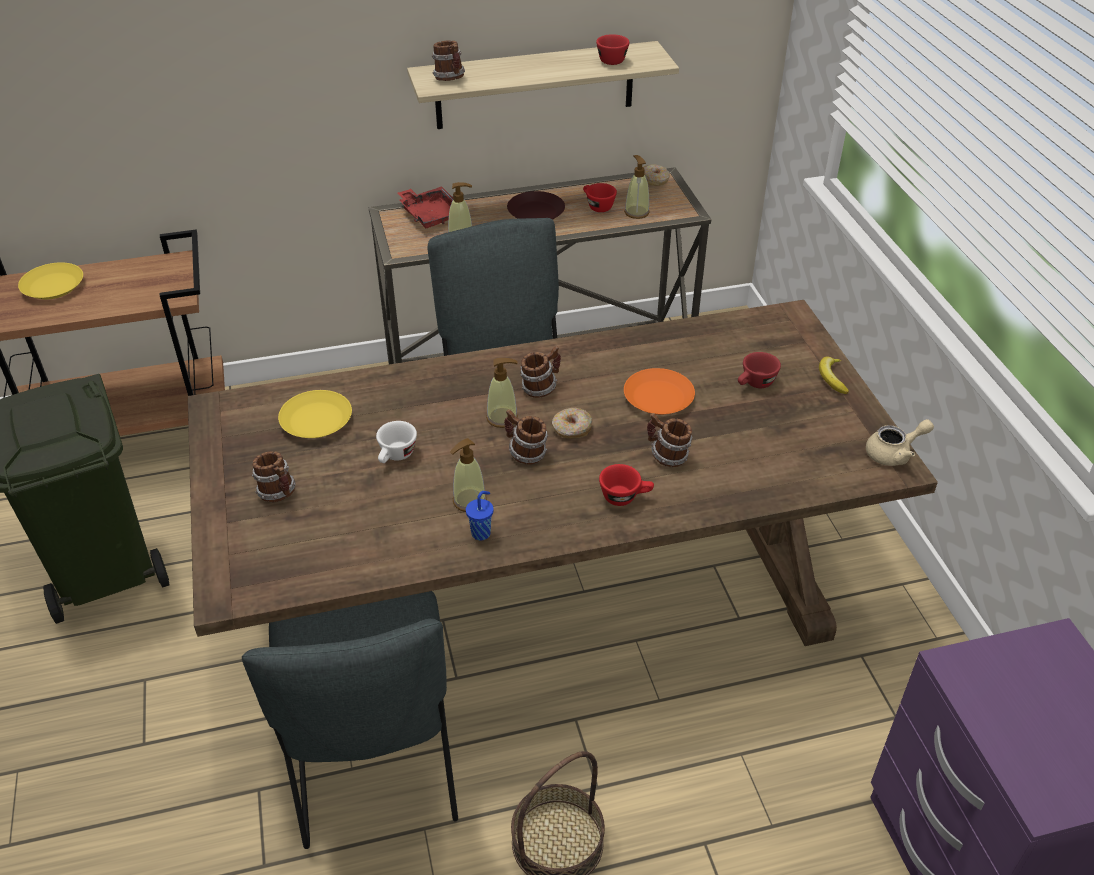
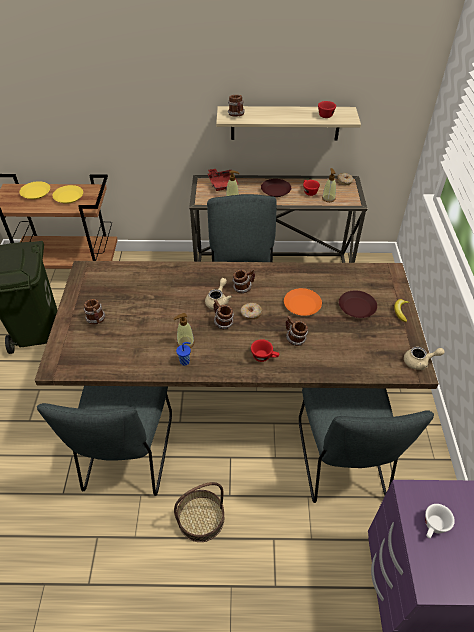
camera: 15 degrees right, 5 degrees up
(315, 420) = (127, 285): yellow plate -> yellow plate (68, 197)
(396, 456) = (158, 311): white cup -> white cup (433, 527)
(502, 418) = (218, 301): soap dispenser -> beige teapot
(755, 384) = (357, 307): red cup -> brown plate
(782, 682) = (342, 463): none -> grey chair

